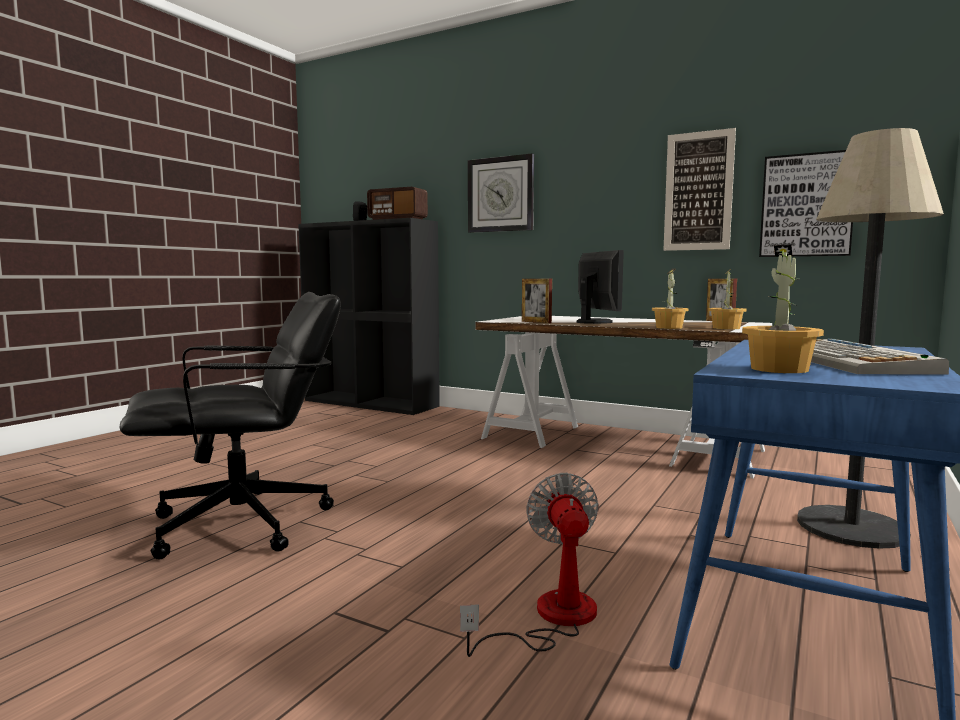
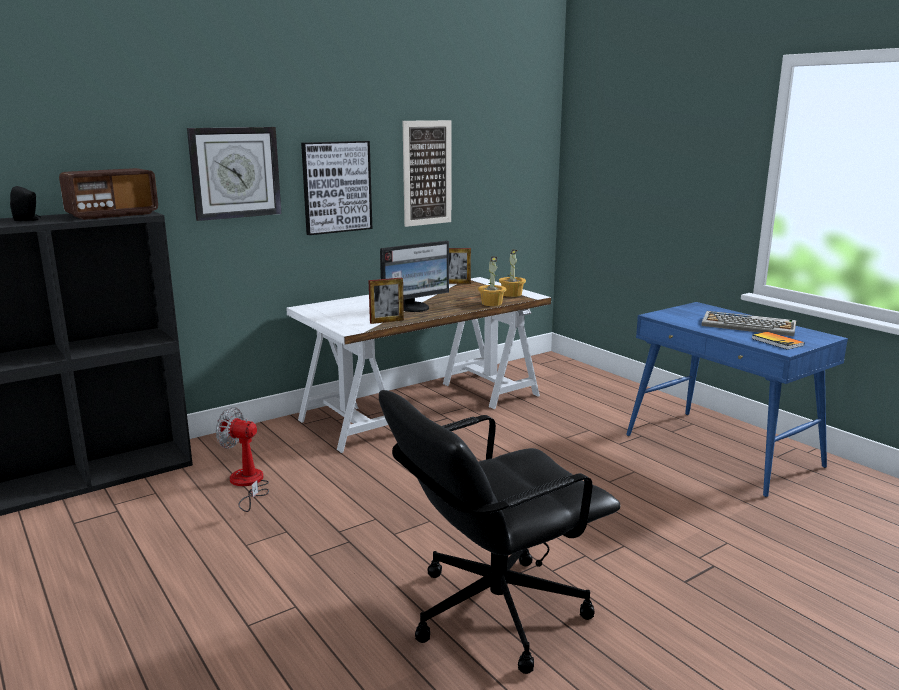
camera: 65 degrees left, 10 degrees up
(243, 524) = (494, 610): black office chair -> black office chair turned 120 degrees counterclockwise
(551, 618) = (711, 512): fan -> fan (247, 484)
(595, 322) = (414, 308): monitor -> monitor turned 135 degrees clockwise
(778, 369) = (777, 342): potted plant -> book
(807, 205) = (494, 185): picture -> picture (336, 187)
(851, 527) = (631, 404): floor lamp -> none

